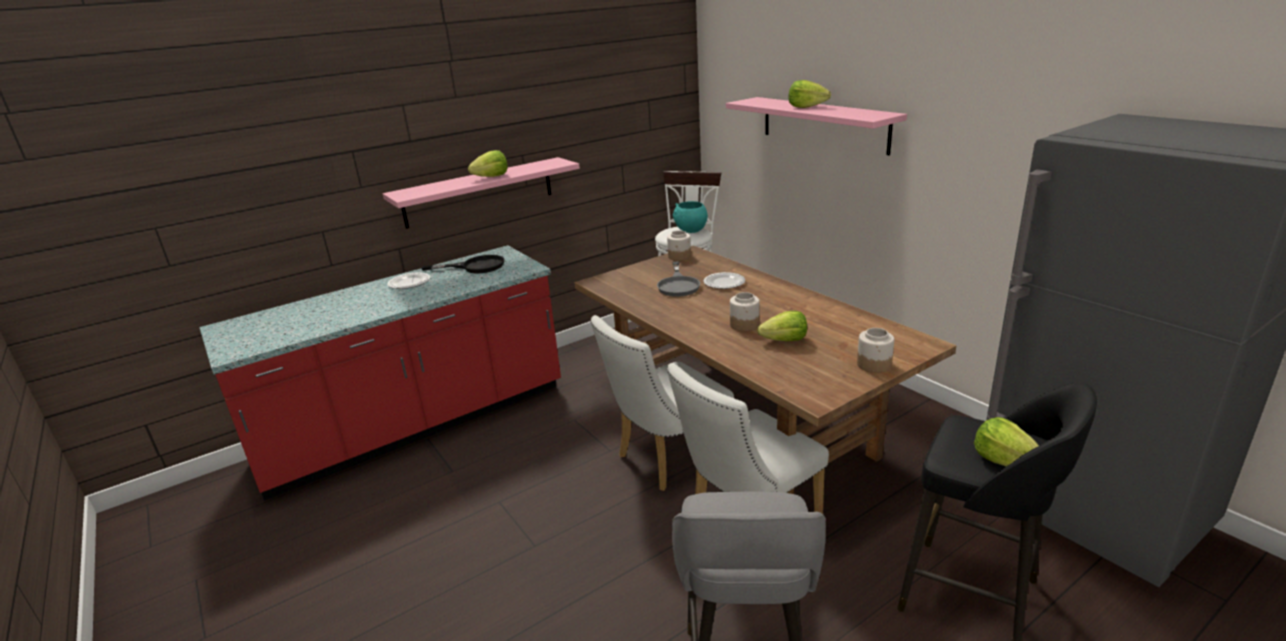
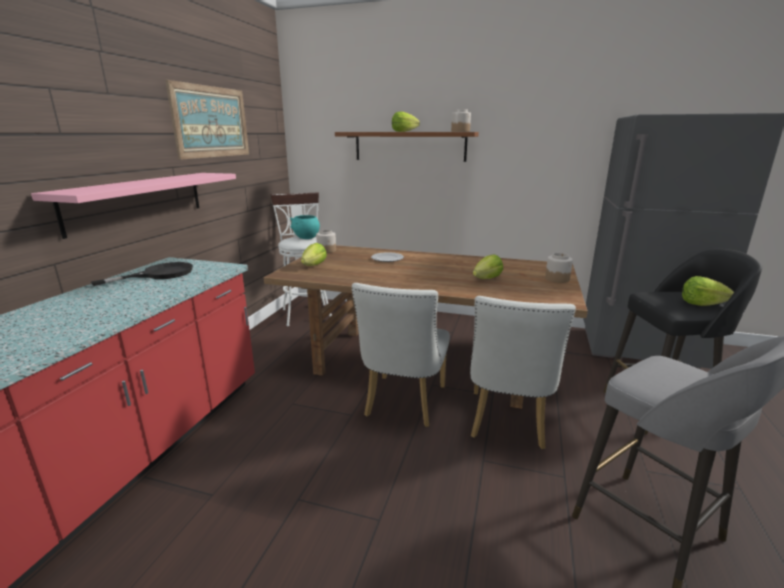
camera: 40 degrees left, 5 degrees down
(410, 283) = (91, 298): plate -> none
(492, 177) = (161, 180): lettuce -> lettuce (314, 265)
(576, 100) = (211, 122): none -> picture
(678, 285) = (356, 265): grey frying pan -> none
(745, 324) = (446, 276): jar -> jar (460, 131)
(823, 124) = (409, 146): pink shelf -> brown shelf

